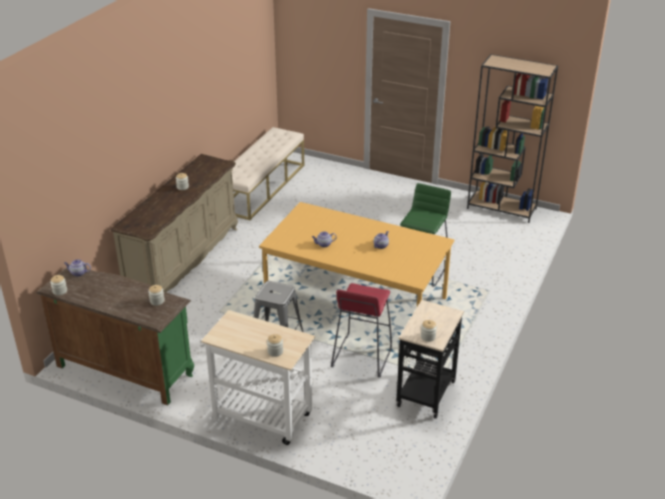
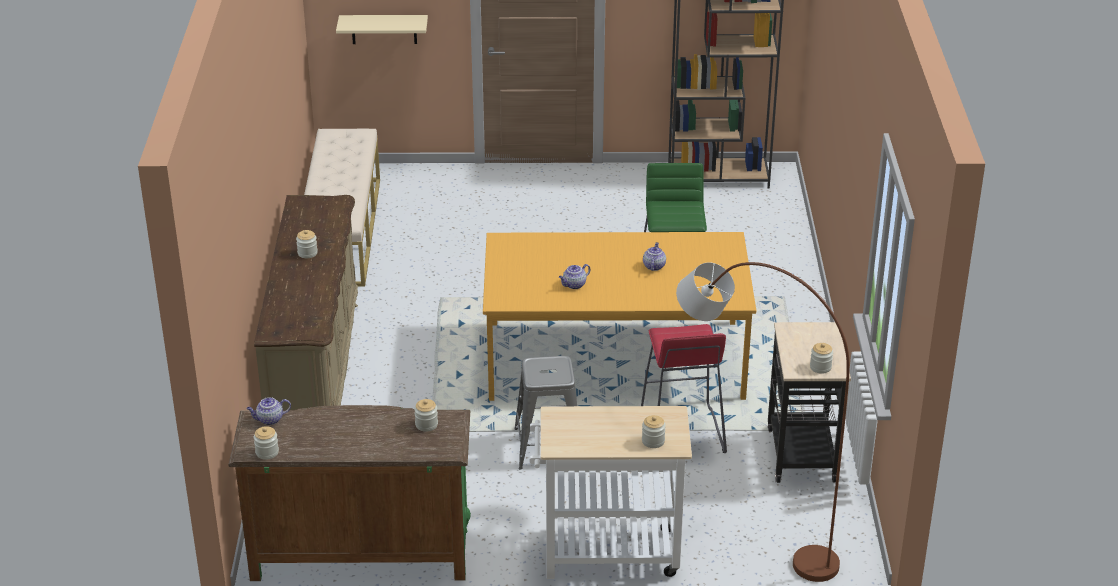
camera: 25 degrees left, 0 degrees up
(317, 75) = (384, 29): none -> beige shelf
(358, 427) = (747, 525): none -> brown floor lamp

